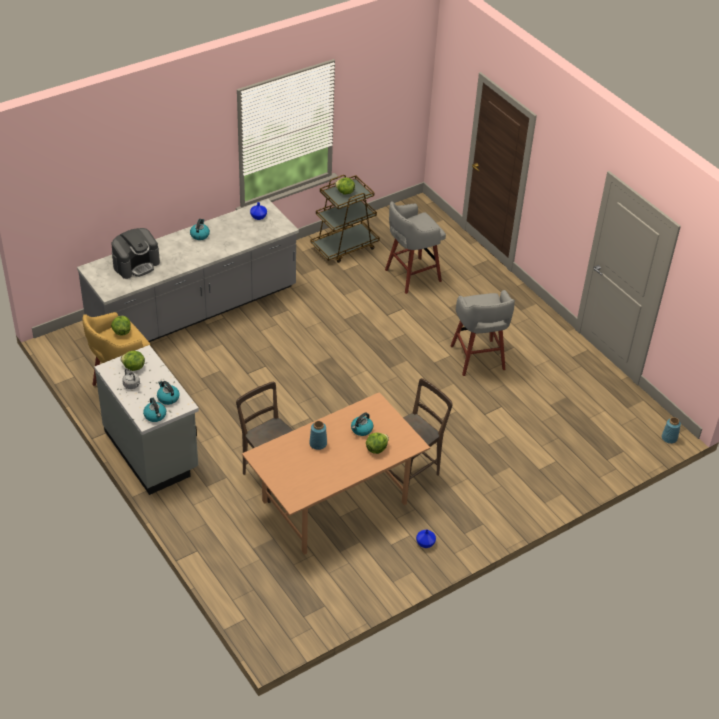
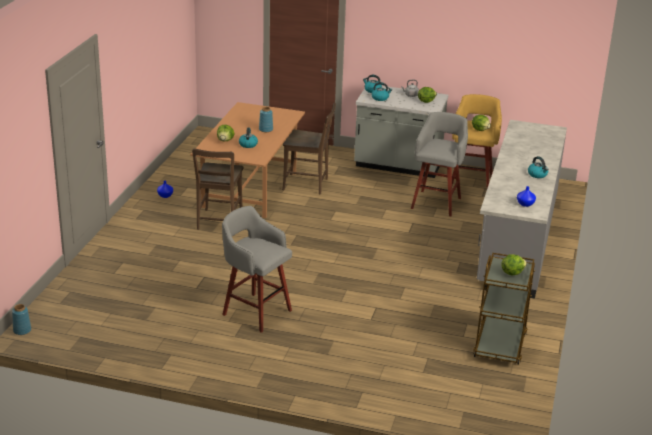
camera: 140 degrees right, 15 degrees down
(136, 264) = (536, 142): coffee machine -> none
(411, 276) = (404, 350): grey stool -> grey stool (436, 202)

